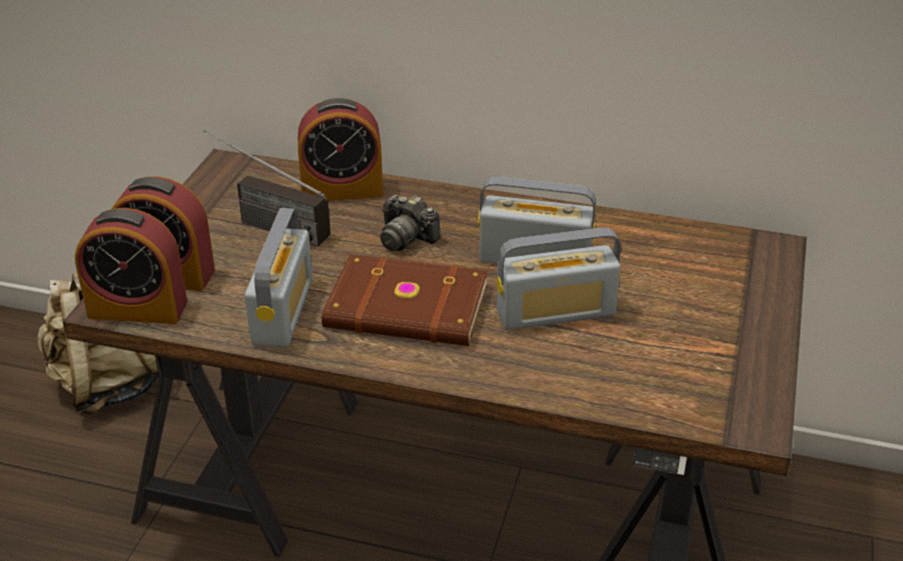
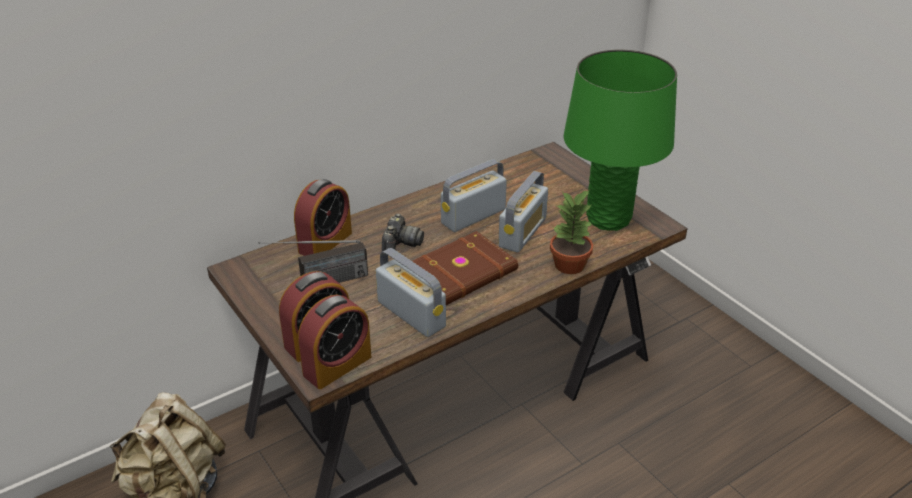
camera: 50 degrees left, 0 degrees up
(406, 237) = (401, 244): camera -> camera turned 60 degrees counterclockwise
(538, 387) = (570, 265): none -> potted plant
(694, 371) = (608, 219): none -> green table lamp

